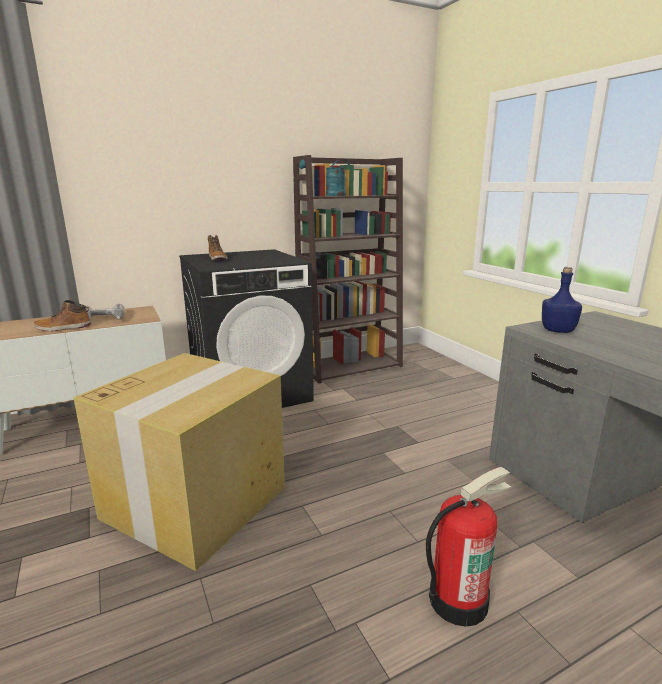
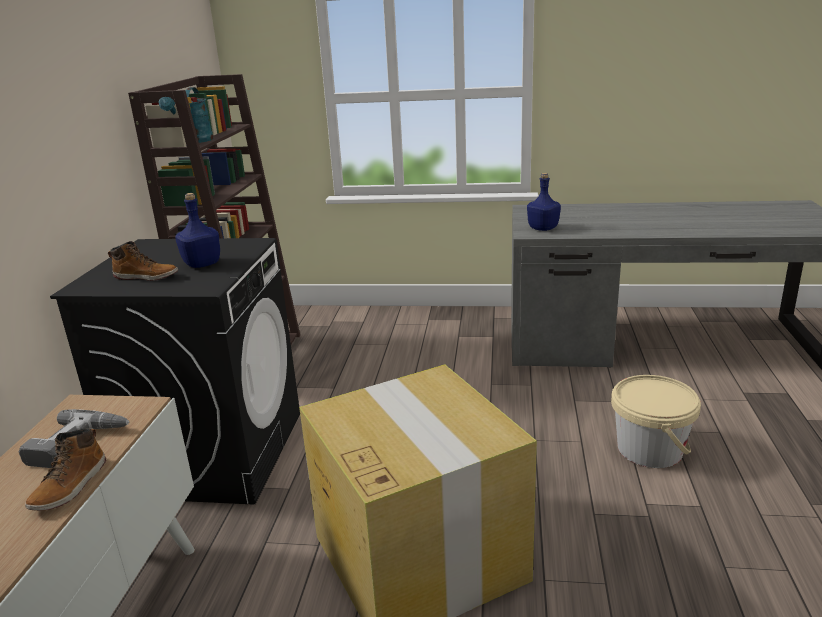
camera: 55 degrees left, 5 degrees up
(246, 261) = (201, 264): none -> blue bottle
(457, 599) = (650, 449): fire extinguisher -> beige bucket

